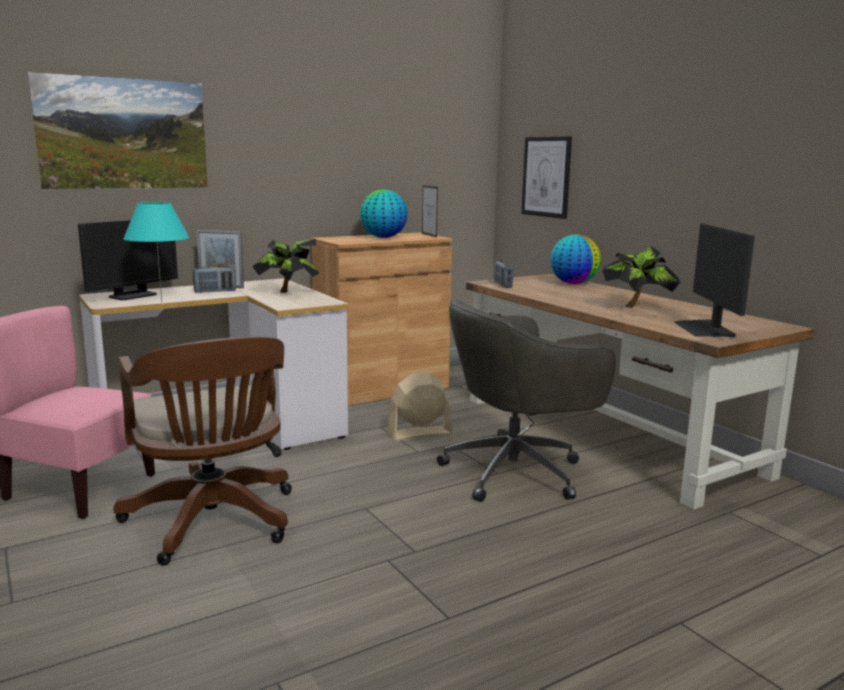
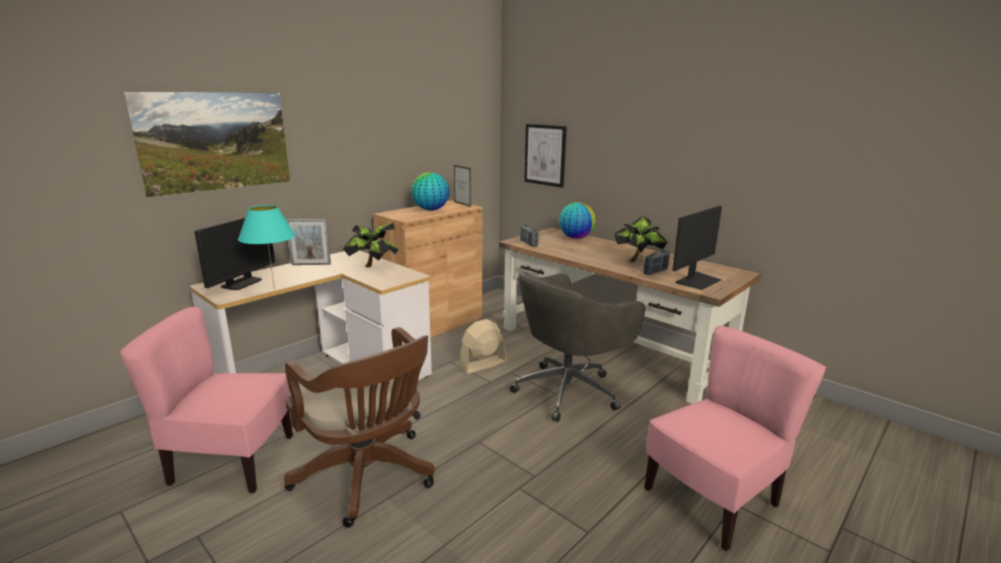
camera: 15 degrees left, 5 degrees up
(215, 291) = (310, 271): radio -> radio (655, 272)
(650, 612) = (713, 499): none -> pink chair
(705, 329) = (697, 281): monitor -> monitor turned 120 degrees counterclockwise

